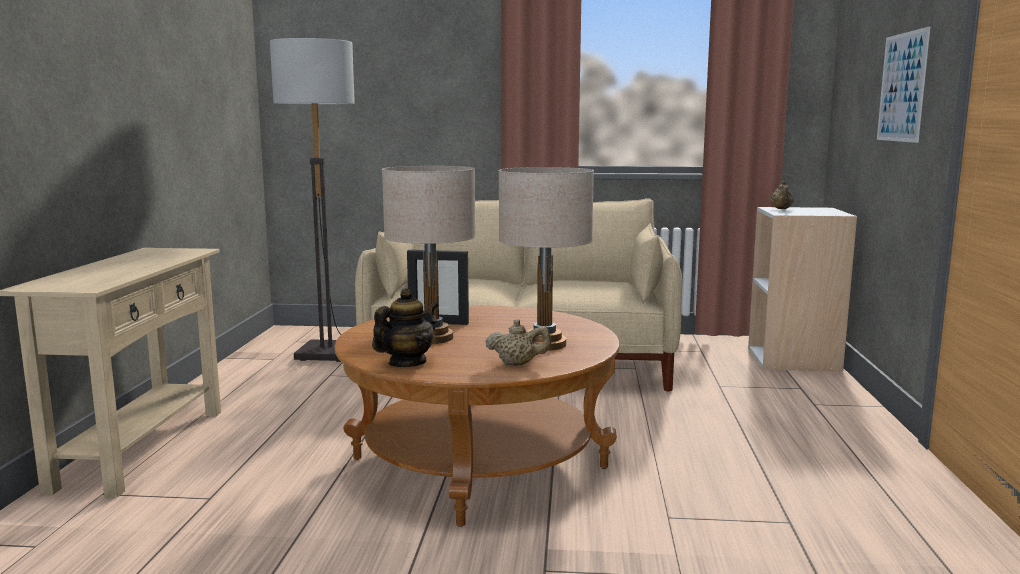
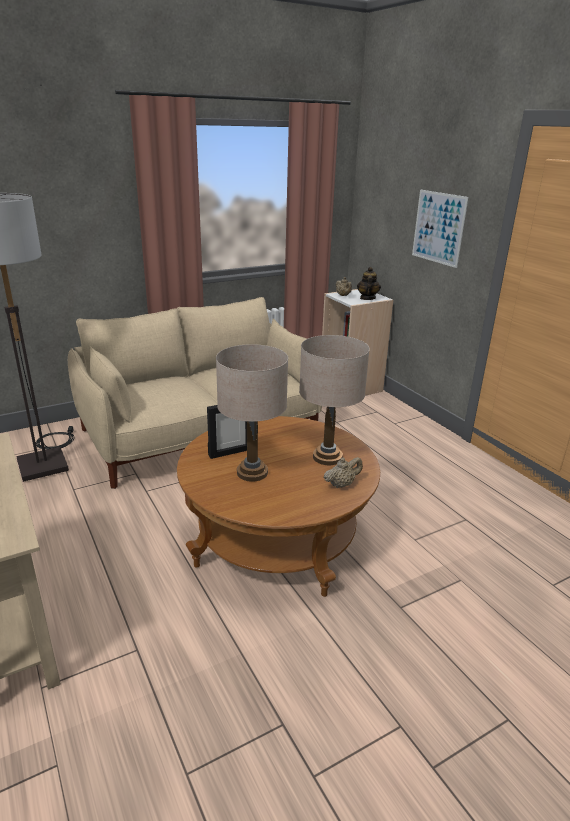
camera: 35 degrees left, 15 degrees up
(407, 363) = (277, 507): teapot -> teapot (367, 298)

